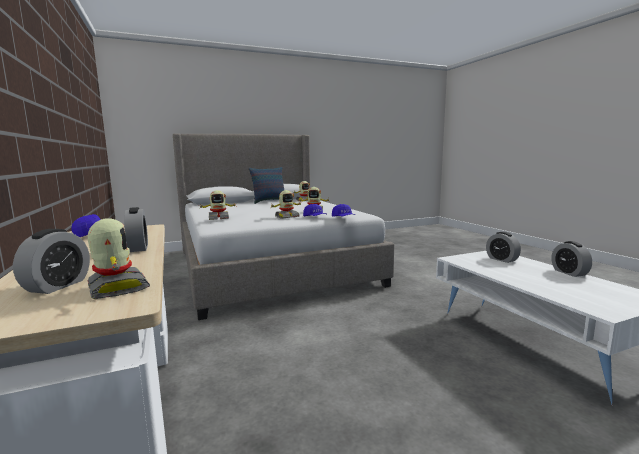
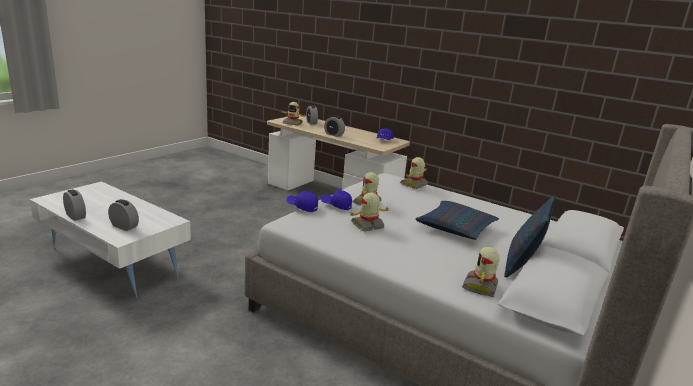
camera: 145 degrees right, 10 degrees up
(263, 207) = (456, 228): none -> blue pillow

